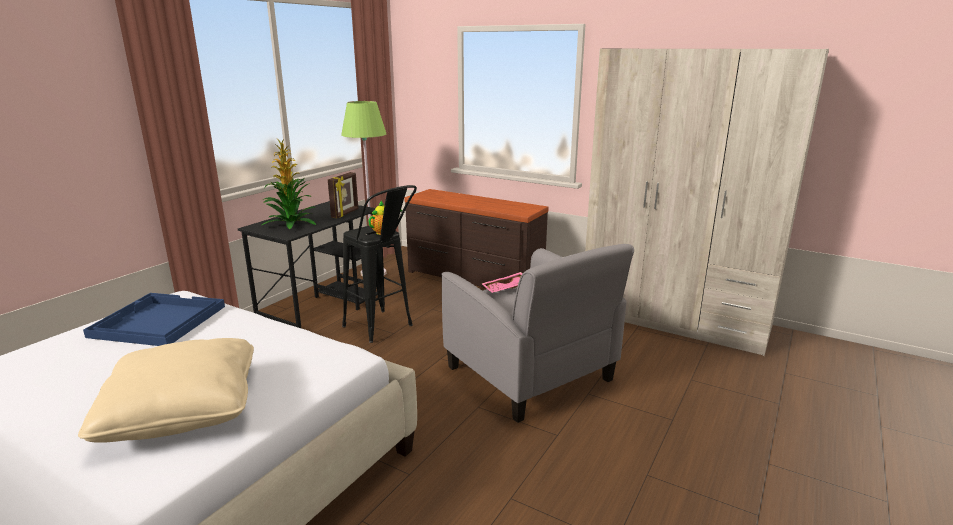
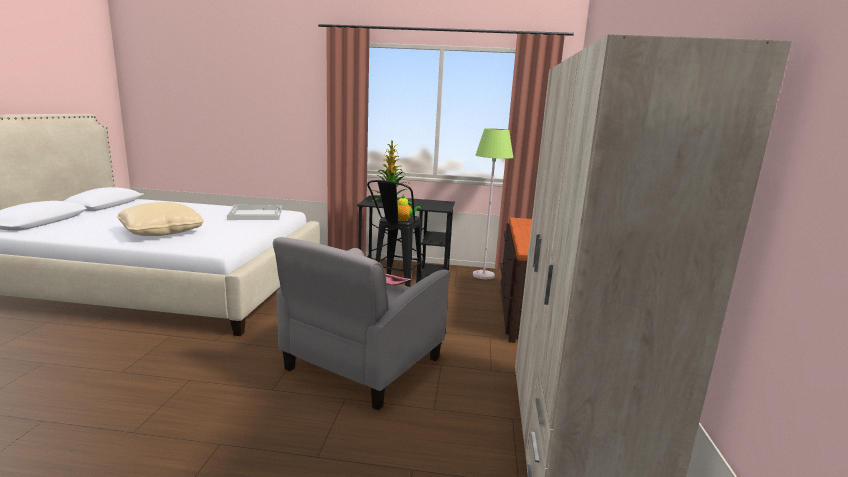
camera: 65 degrees right, 5 degrees down
(157, 321) = (255, 214): blue tray -> white tray
(345, 213) = (426, 207): picture frame -> none

